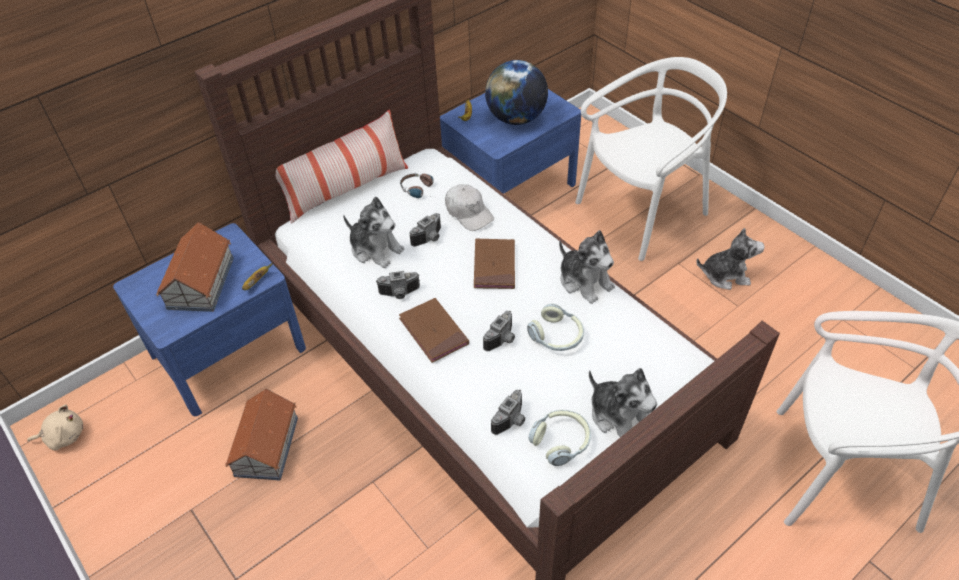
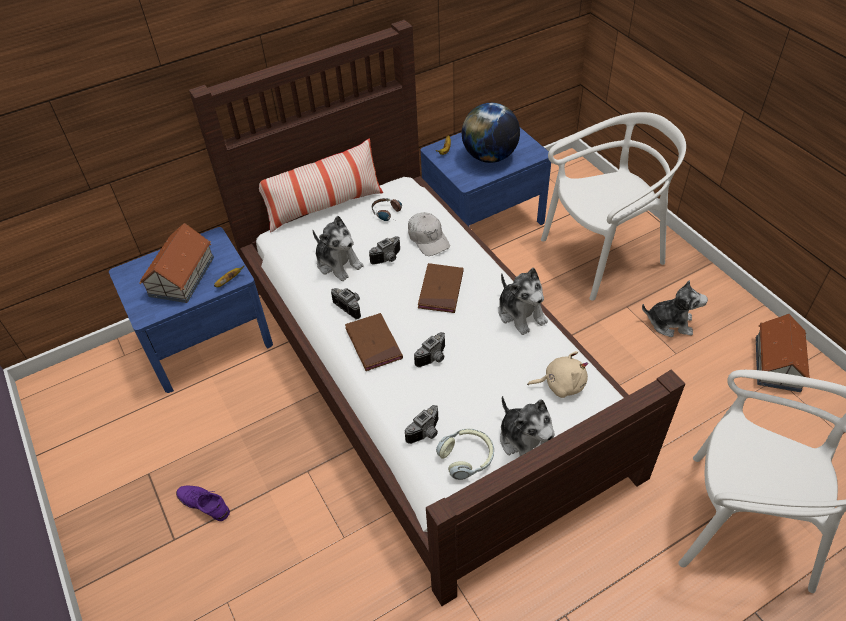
camera: 10 degrees right, 0 degrees up
(63, 436) = (56, 395): beige plush toy -> beige plush toy (561, 384)
(262, 534) = (204, 504): none -> purple shoe
(266, 447) = (221, 428): toy house -> toy house (777, 364)
(400, 294) = (351, 306): camera -> camera turned 135 degrees counterclockwise
(557, 336) = (484, 361): headphones -> none

